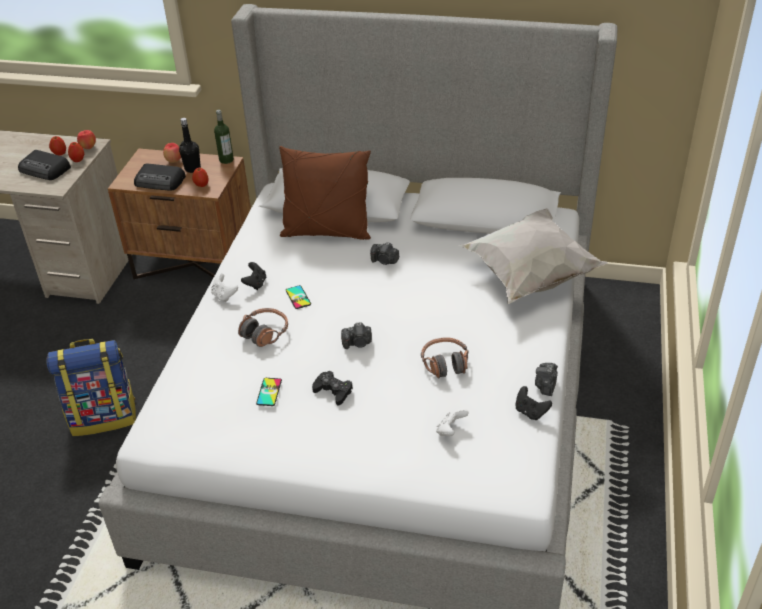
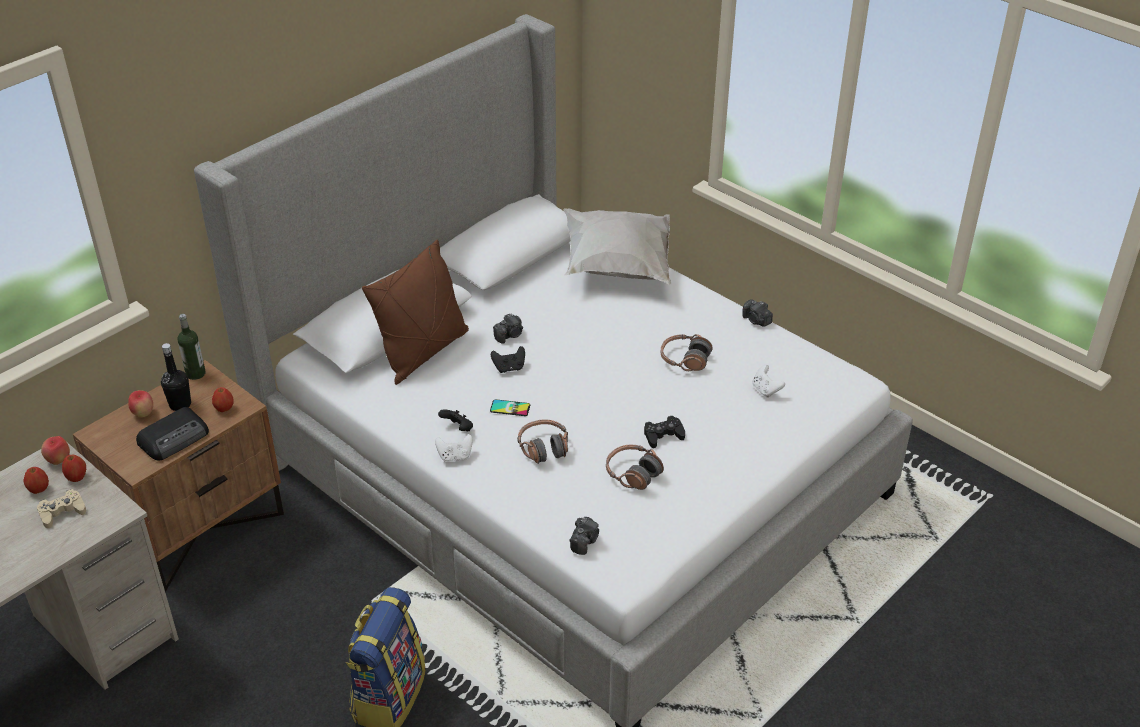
camera: 60 degrees left, 0 degrees up
(45, 170) = (62, 512): radio -> beige game controller
(269, 392) = (633, 473): phone -> headphones
(358, 343) = (613, 397): camera -> camera (584, 541)
(530, 412) = (779, 341): black game controller -> black game controller (509, 368)

